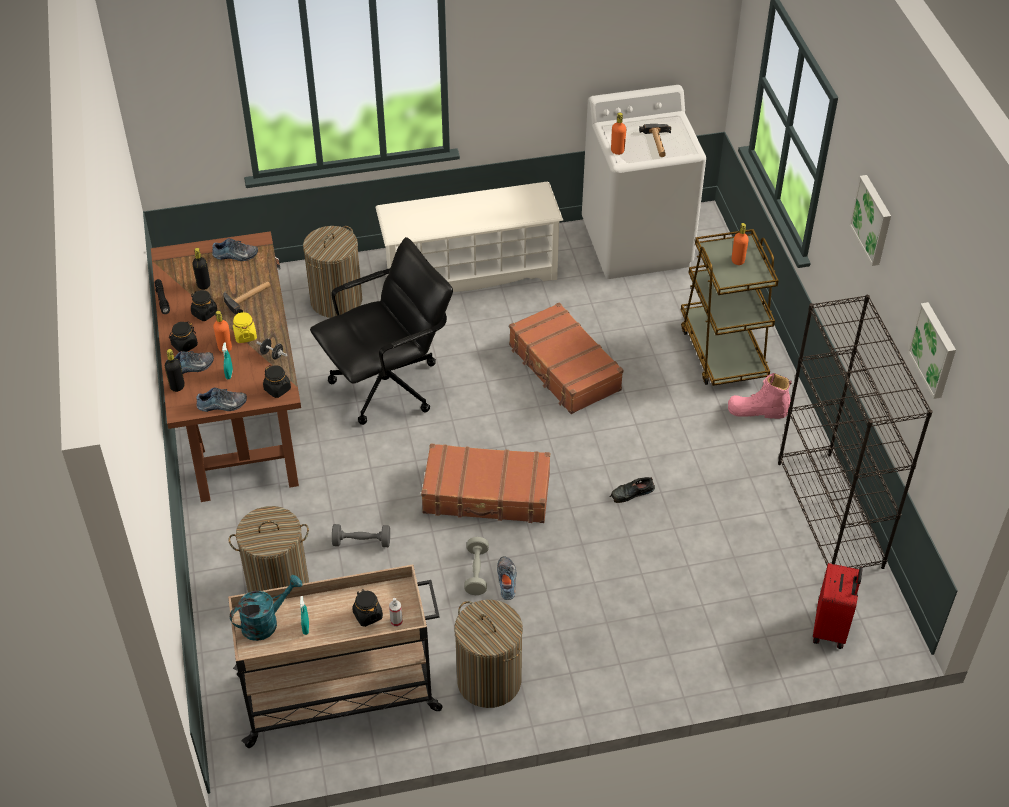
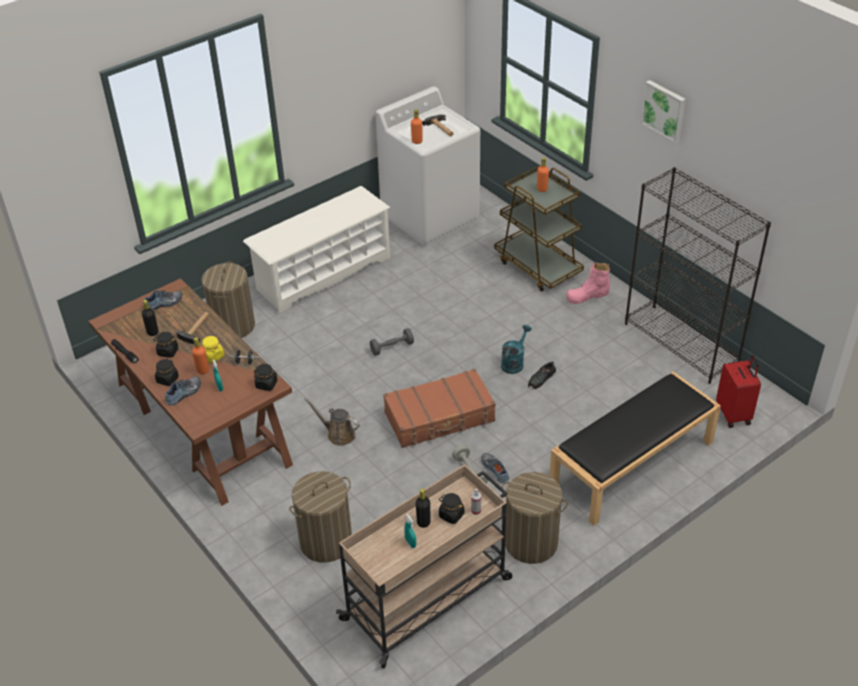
camera: 25 degrees left, 5 degrees down
(177, 386) = (183, 411): black bottle -> black bottle (423, 522)
(222, 405) = (230, 411): shoe -> none
(266, 622) = (376, 551): turquoise watering can -> turquoise watering can (514, 362)
(361, 542) = (369, 485): grey dumbbell -> grey dumbbell (392, 347)
(366, 470) = (338, 434): none -> brown watering can
(388, 386) = (314, 371): black office chair -> none
(564, 368) = (436, 314): brown suitcase -> none
(664, 639) = (631, 465): none -> black bench
(934, 350) = (760, 177): picture -> none

